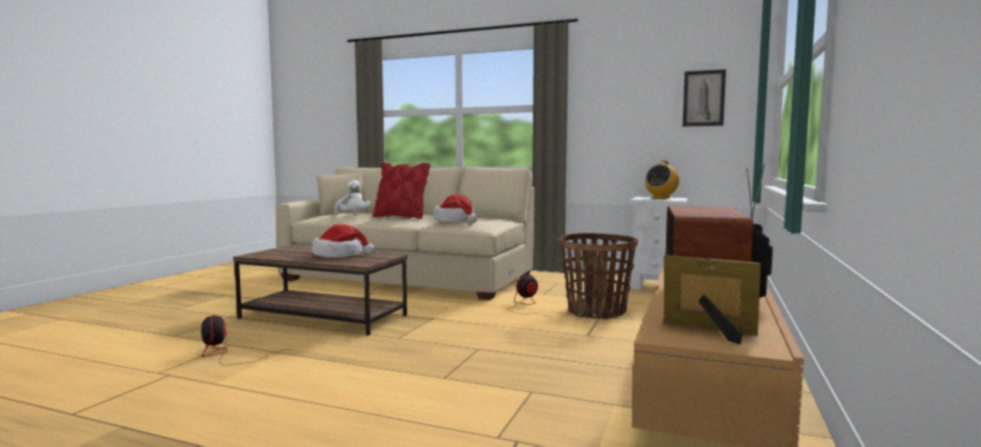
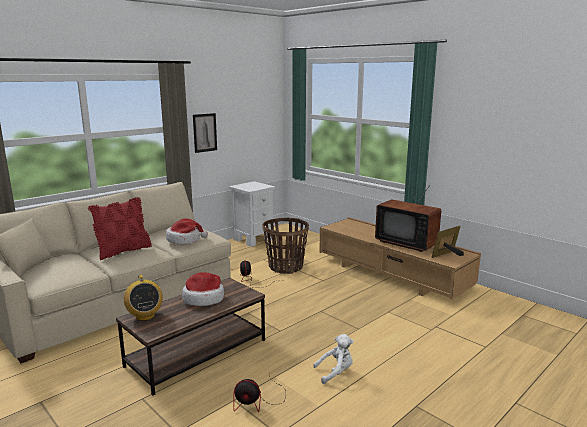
camera: 65 degrees left, 10 degrees up
(353, 215) = (78, 265): white plush toy -> white plush toy (335, 372)
(661, 198) = (250, 185): radio -> radio (145, 316)
(703, 98) = (256, 118): picture -> picture (205, 132)

